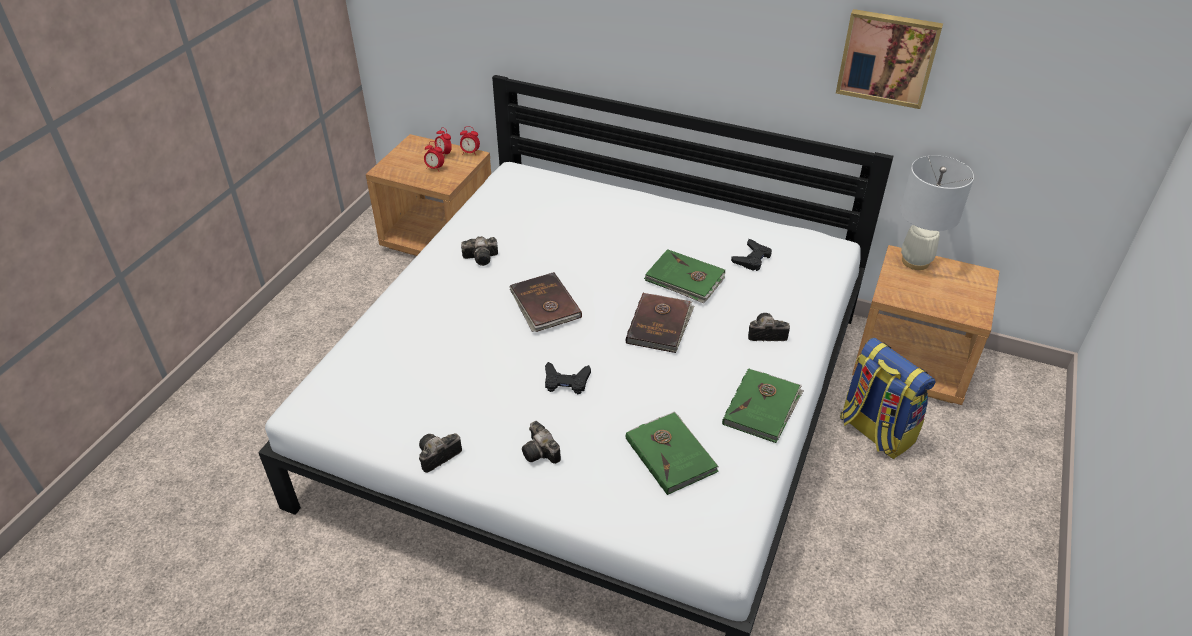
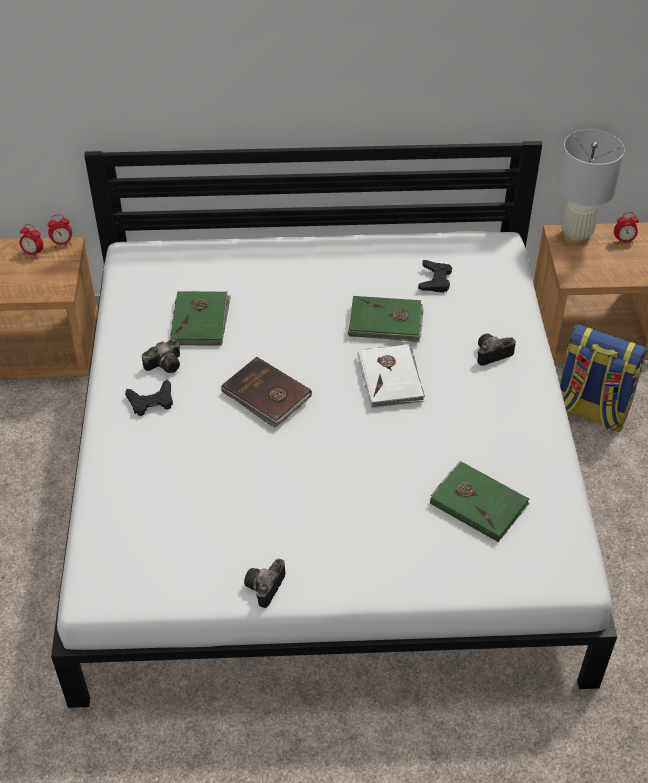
camera: 25 degrees left, 5 degrees up
(435, 168) = (35, 274): alarm clock -> alarm clock (623, 241)
(541, 453) = (362, 546): camera -> none
(566, 382) = (338, 467): black game controller -> black game controller (151, 401)
(660, 325) = (391, 378): brown book -> white book
(762, 407) = (530, 428): green book -> green book (201, 320)
(888, 57) = (524, 49): picture -> none

